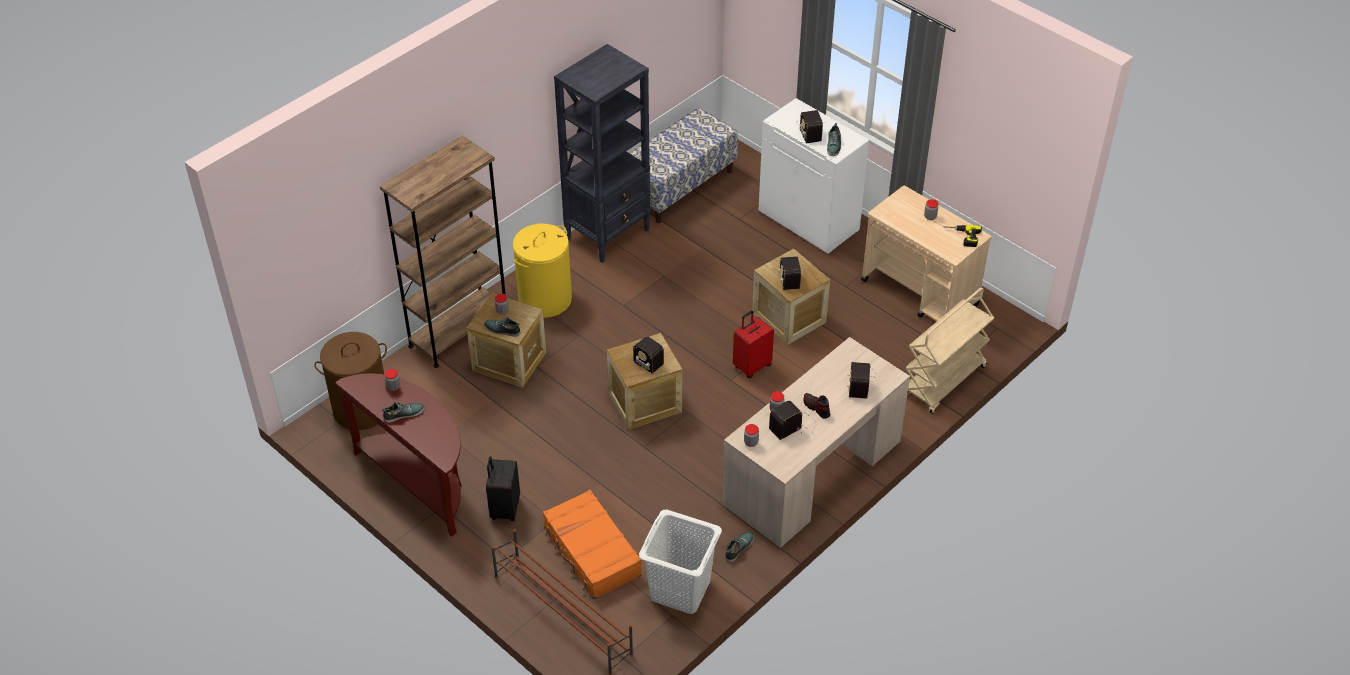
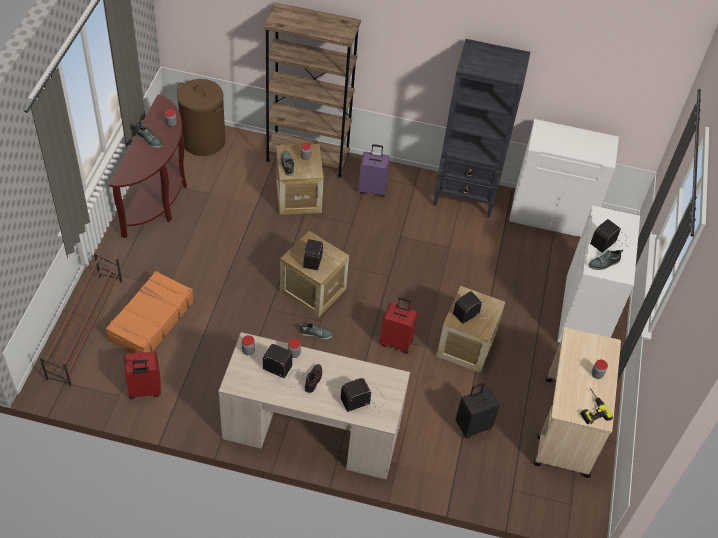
camera: 55 degrees right, 5 degrees up
(504, 509) = (162, 254): black suitcase -> black suitcase (472, 426)
(545, 299) = (372, 189): yellow laundry basket -> purple suitcase
(678, 186) = (551, 215): bench -> white cabinet
(680, 590) = (145, 390): white laundry basket -> red suitcase
(738, 548) = (206, 411): shoe -> shoe (316, 333)
(943, 381) = (476, 486): beige cart -> none

